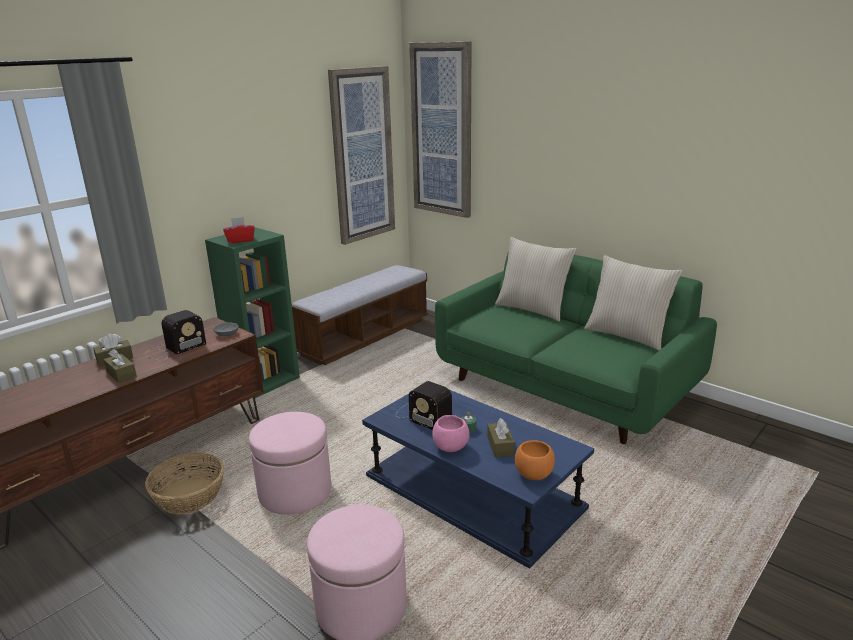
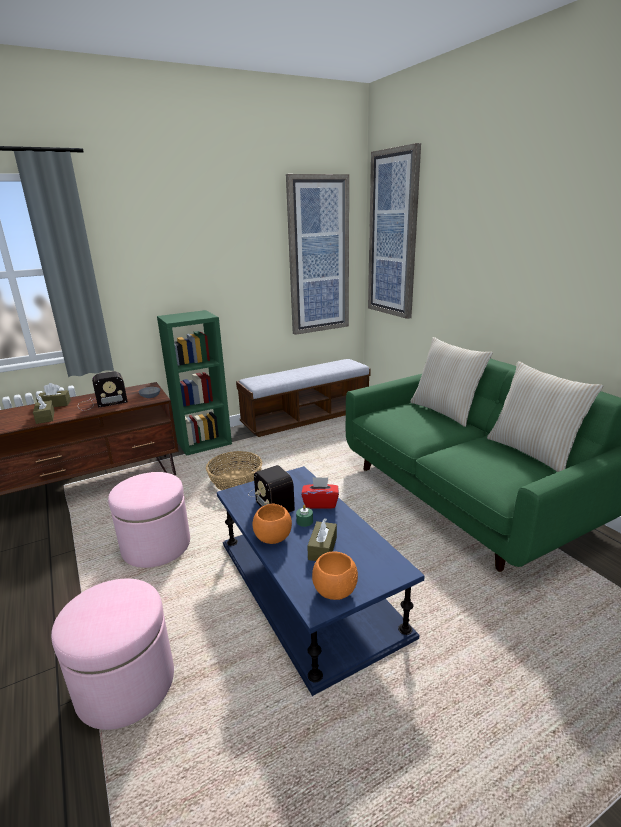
camera: 20 degrees right, 0 degrees up
(189, 496) = (78, 529): basket -> basket (235, 481)
(240, 240) = (180, 318): red tissue box -> red tissue box (320, 503)
(450, 447) = (272, 538): pink bowl -> orange bowl

